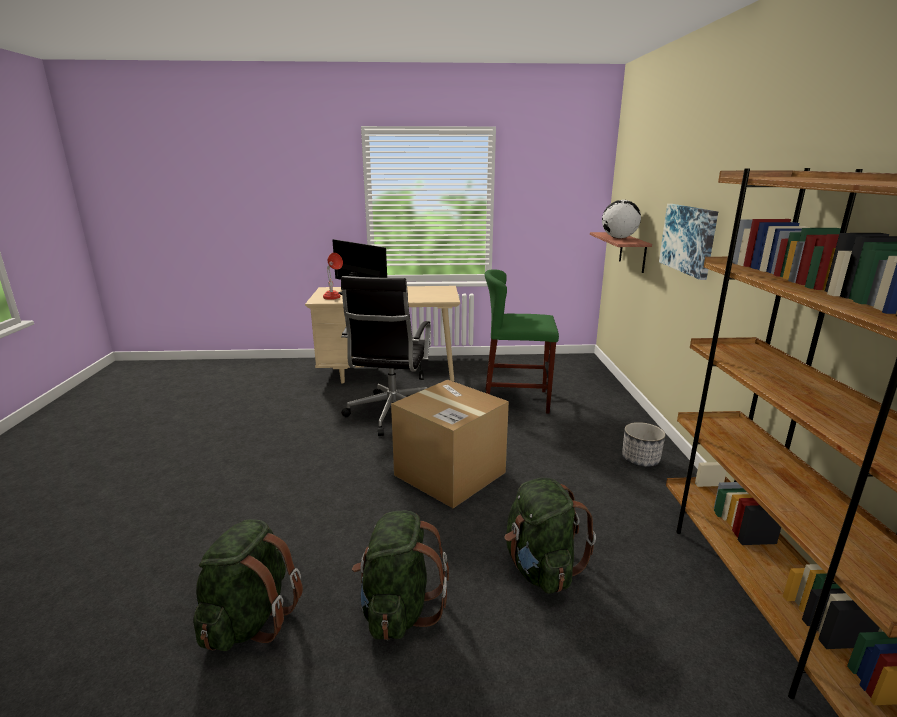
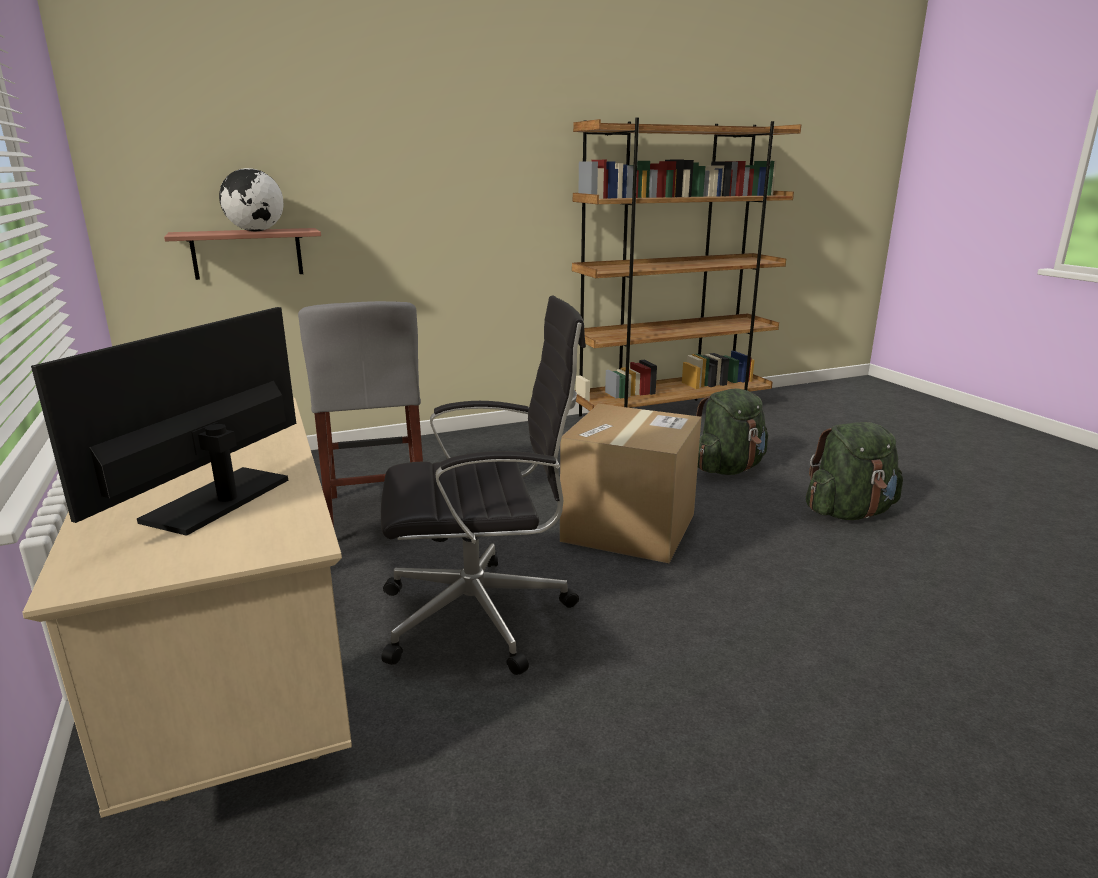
camera: 110 degrees left, 0 degrees up
(250, 619) = (969, 576): green backpack -> none
(333, 298) = (265, 524): red table lamp -> none
(516, 400) = (377, 513): green stool -> grey stool
(640, 459) = (513, 441): planter -> none
(689, 239) = (414, 204): picture -> none

